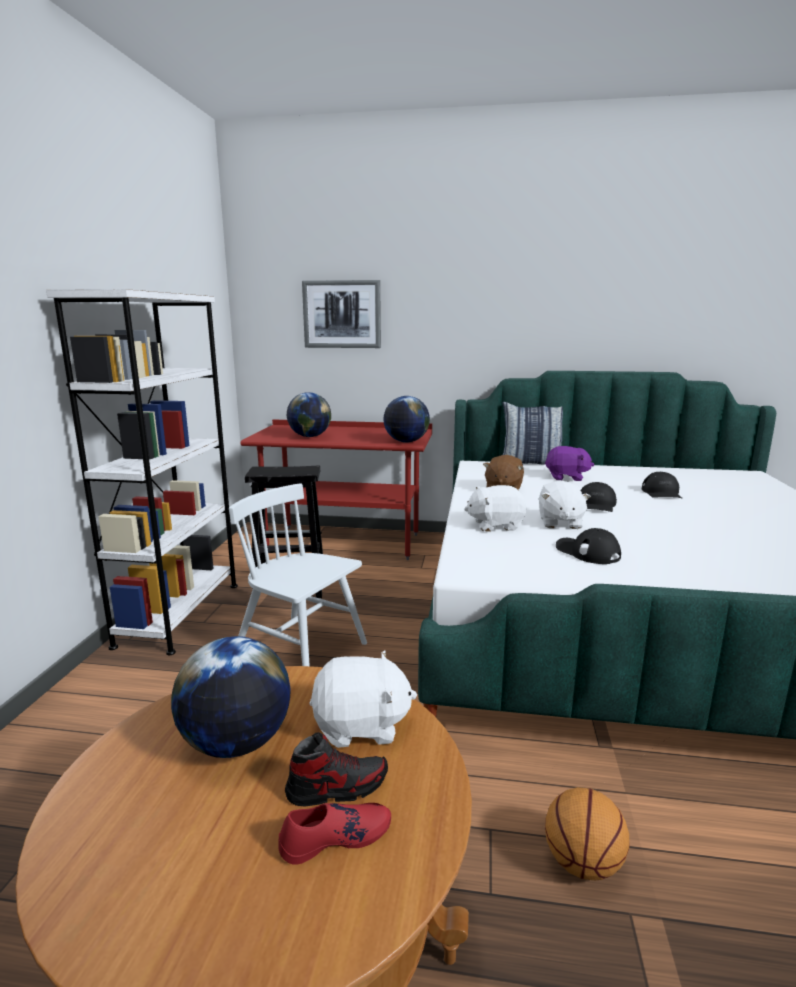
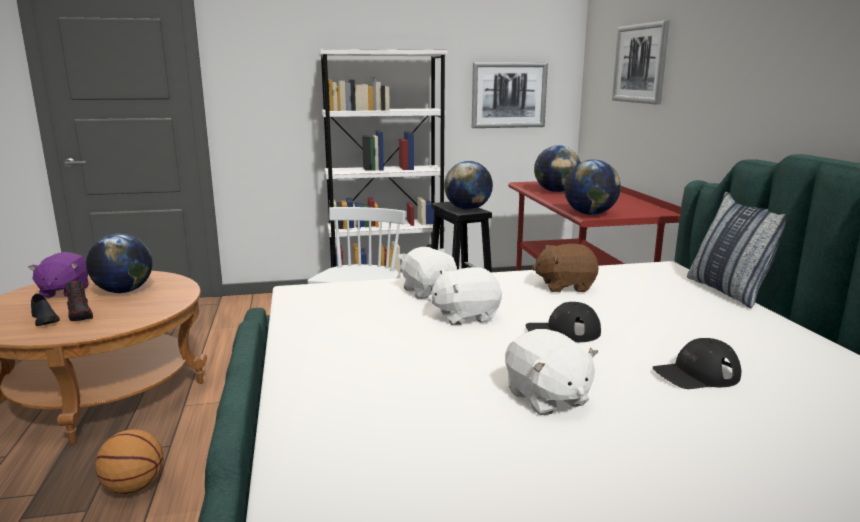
camera: 70 degrees right, 0 degrees up
(198, 348) = (508, 95): none -> picture
(296, 469) = (468, 209): none -> globe
(336, 837) = (45, 319): red shoe -> black shoe
(361, 726) = (132, 312): white plush toy -> white plush toy (546, 397)
(566, 477) = (682, 313): purple plush toy -> purple plush toy (64, 292)
(587, 552) = (376, 330): black cap -> none

